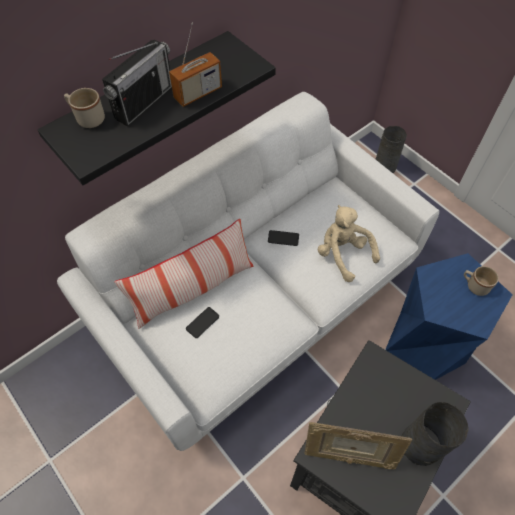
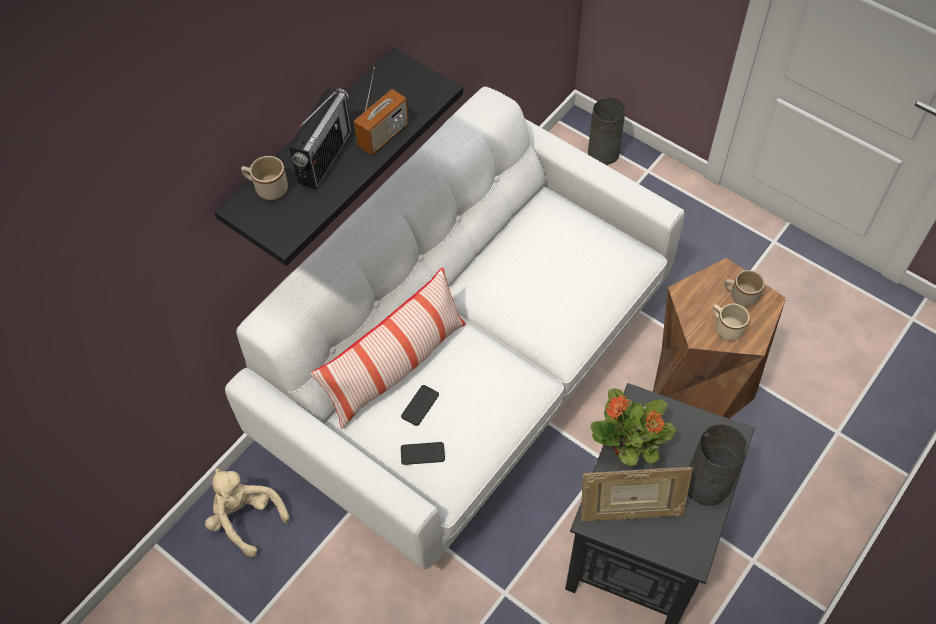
camera: 10 degrees left, 0 degrees up
(283, 238) = (495, 281): phone -> phone (422, 453)
(343, 254) = (575, 287): beige plush toy -> beige plush toy (245, 518)
(358, 398) = (628, 450): none -> potted plant
(424, 345) = (699, 386): blue stool -> brown stool
(458, 309) = (725, 327): none -> beige mug

